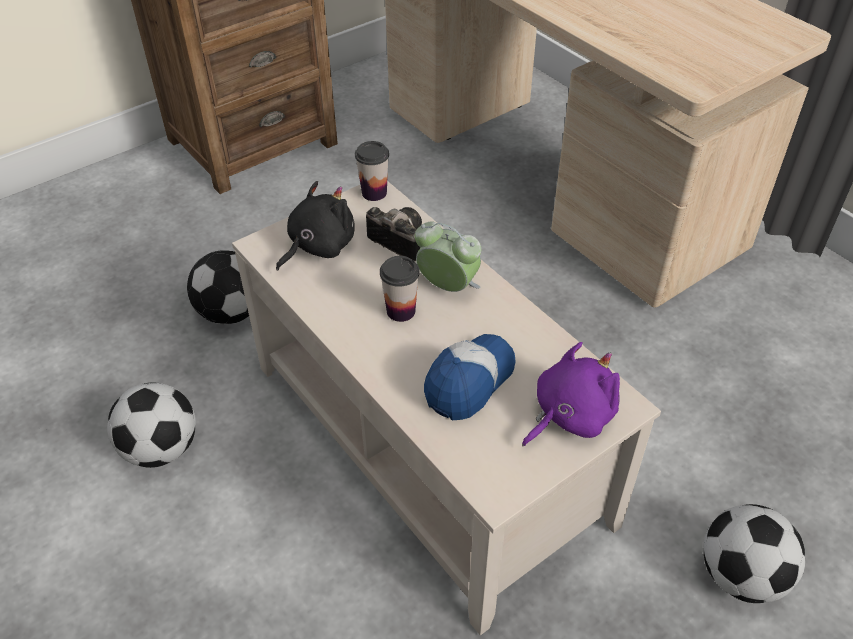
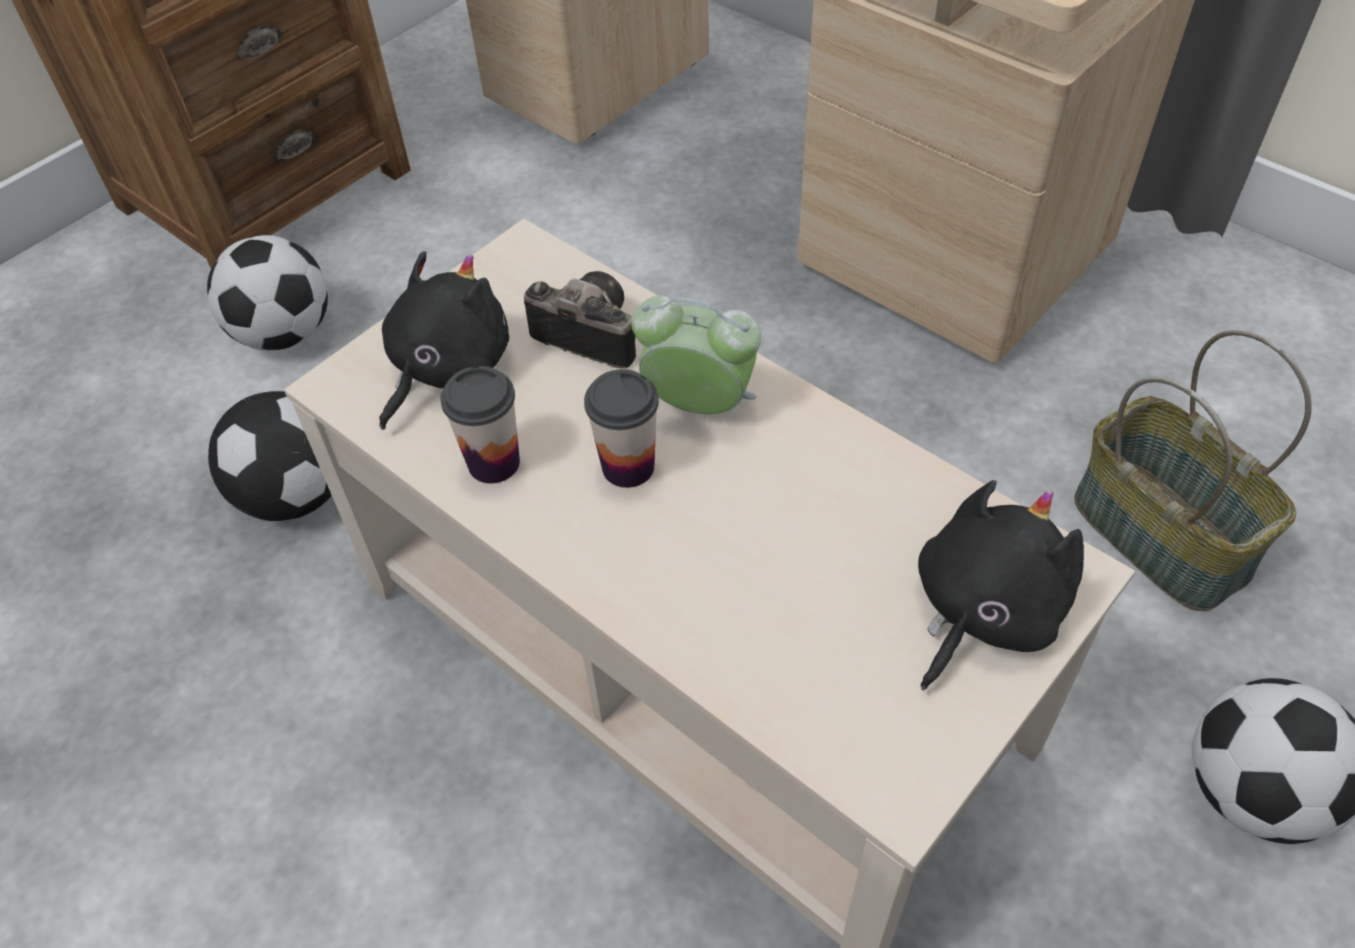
camera: 10 degrees left, 5 degrees up
(161, 449) = (226, 769): football -> football (284, 334)
(374, 193) = (521, 253): cup -> cup (494, 463)
(469, 381) = (787, 579): cap -> none
(569, 415) = (982, 611): purple plush toy -> black plush toy
(730, 424) = (1163, 535): none -> basket

